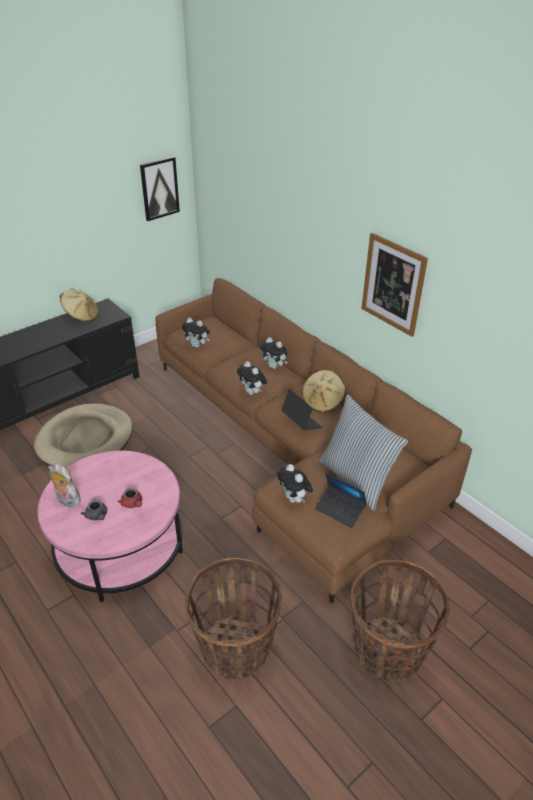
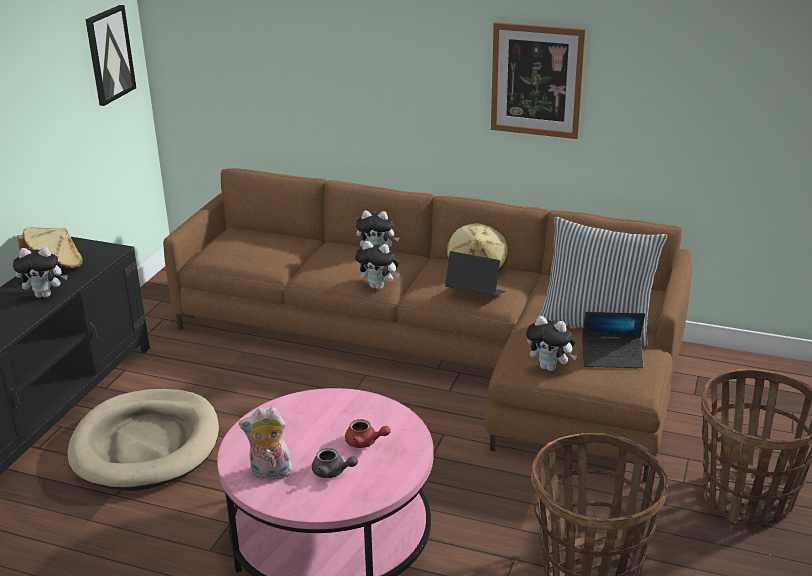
camera: 30 degrees left, 10 degrees down
(197, 345) = (248, 261): plush toy -> plush toy (45, 295)

